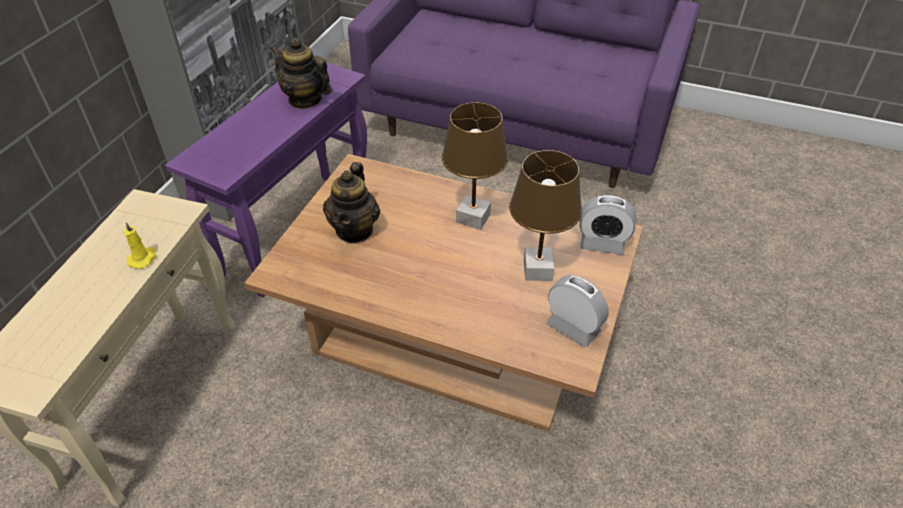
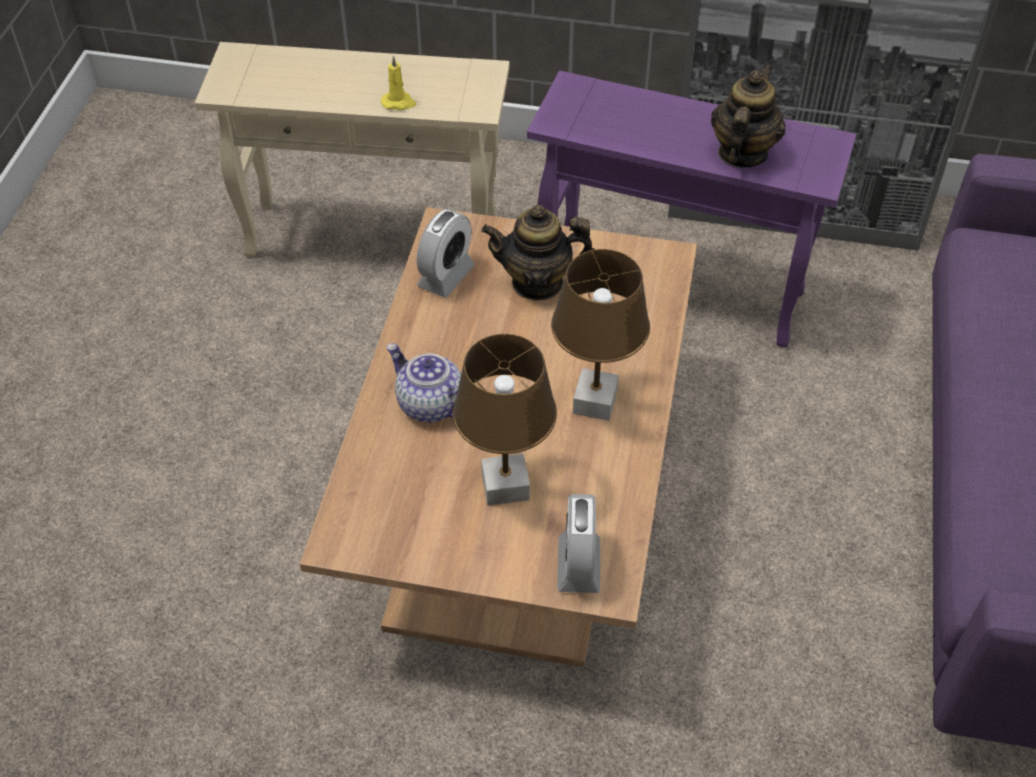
camera: 80 degrees right, 5 degrees up
(457, 301) = (429, 405): none -> teapot
(573, 328) = (402, 534): alarm clock -> alarm clock (446, 276)

